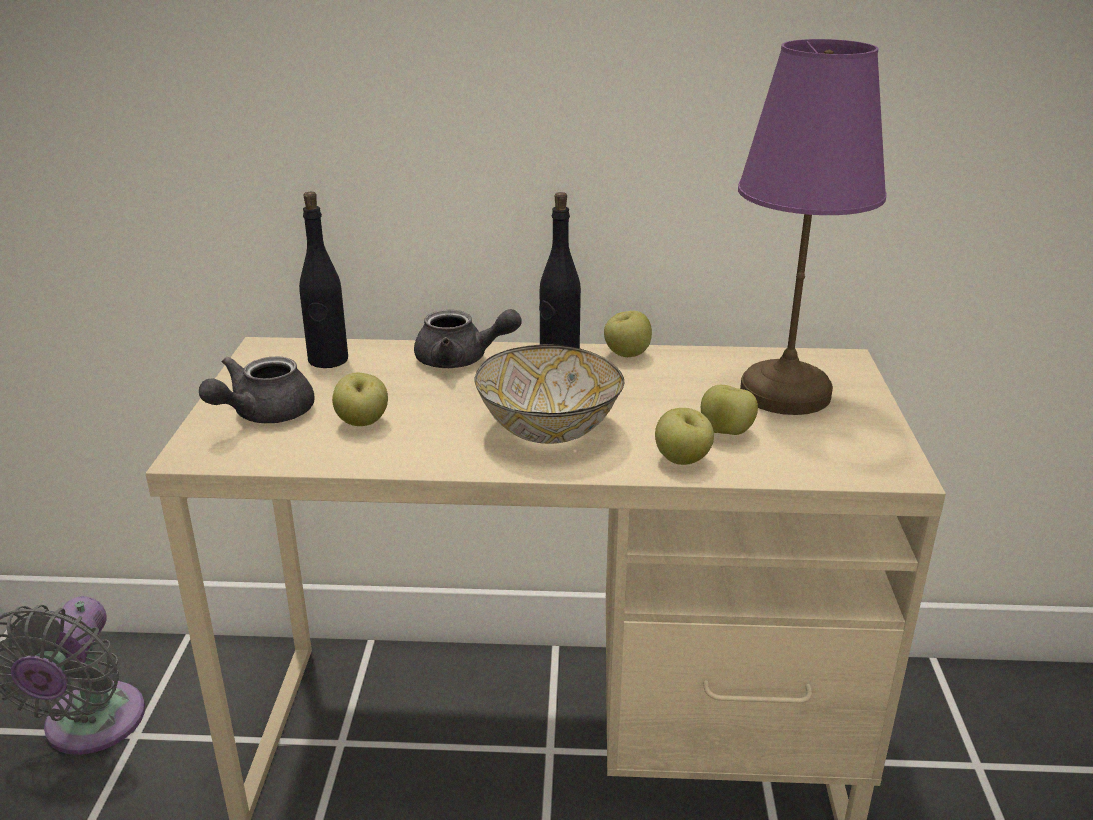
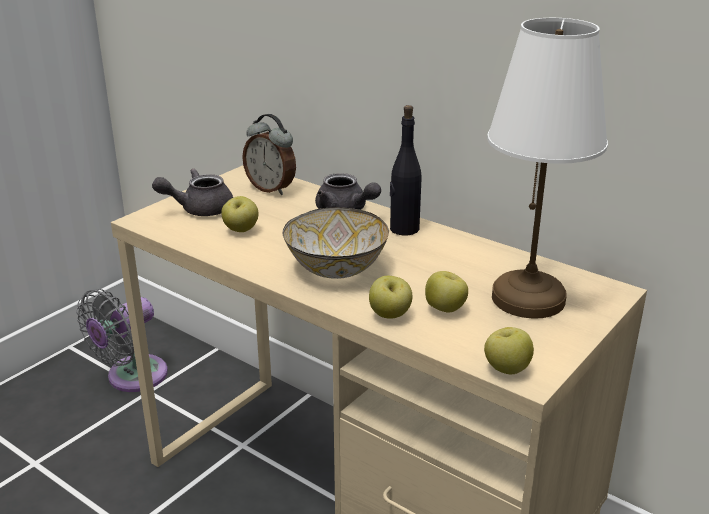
camera: 35 degrees right, 0 degrees up
(328, 360) = (271, 189): black bottle -> alarm clock
(626, 355) = (454, 238): apple -> apple (506, 369)
(783, 392) = (528, 297): purple table lamp -> white table lamp

